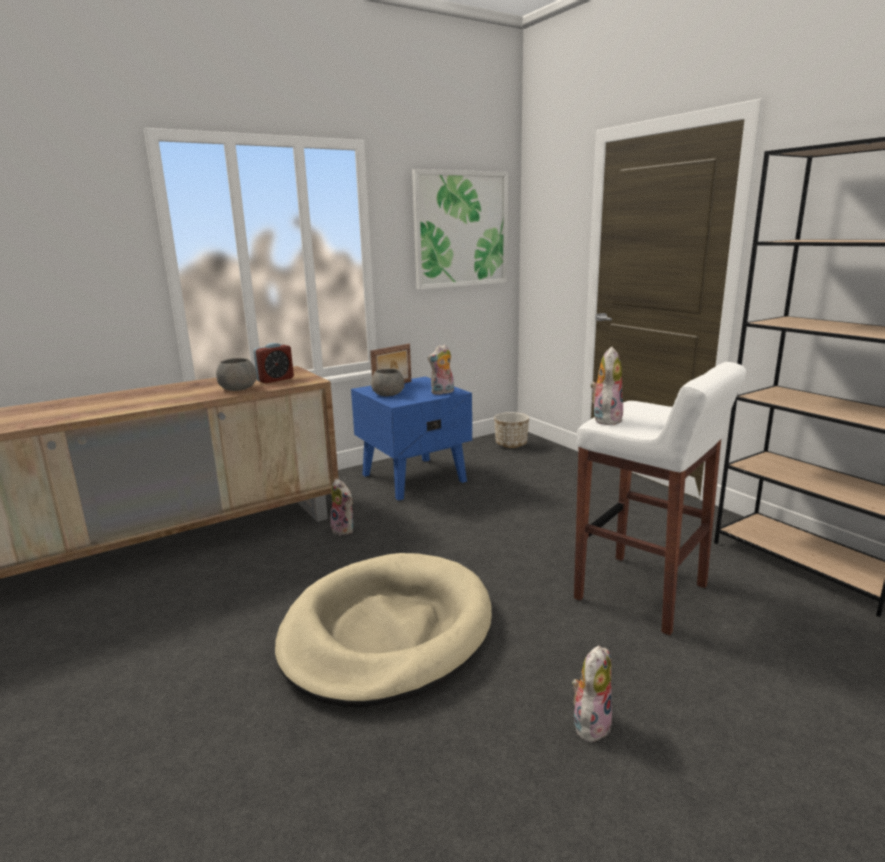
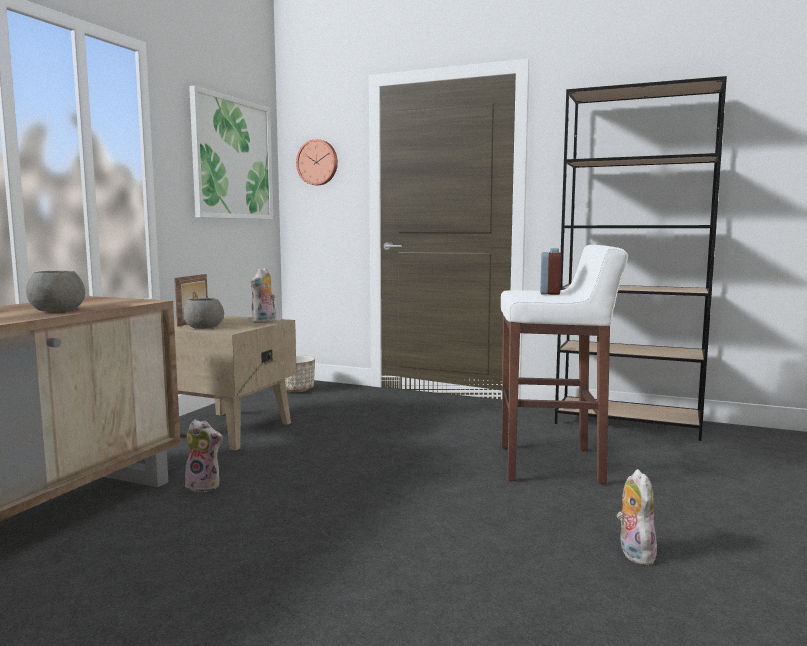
camera: 35 degrees left, 10 degrees down
(275, 379) = (92, 303): alarm clock -> alarm clock (549, 292)
(387, 632) = (379, 552): beige dog bed -> none
(414, 477) = (228, 429): blue nightstand -> beige nightstand
(549, 225) = (318, 162): none -> wall clock
(605, 419) = (521, 296): plush toy -> none

